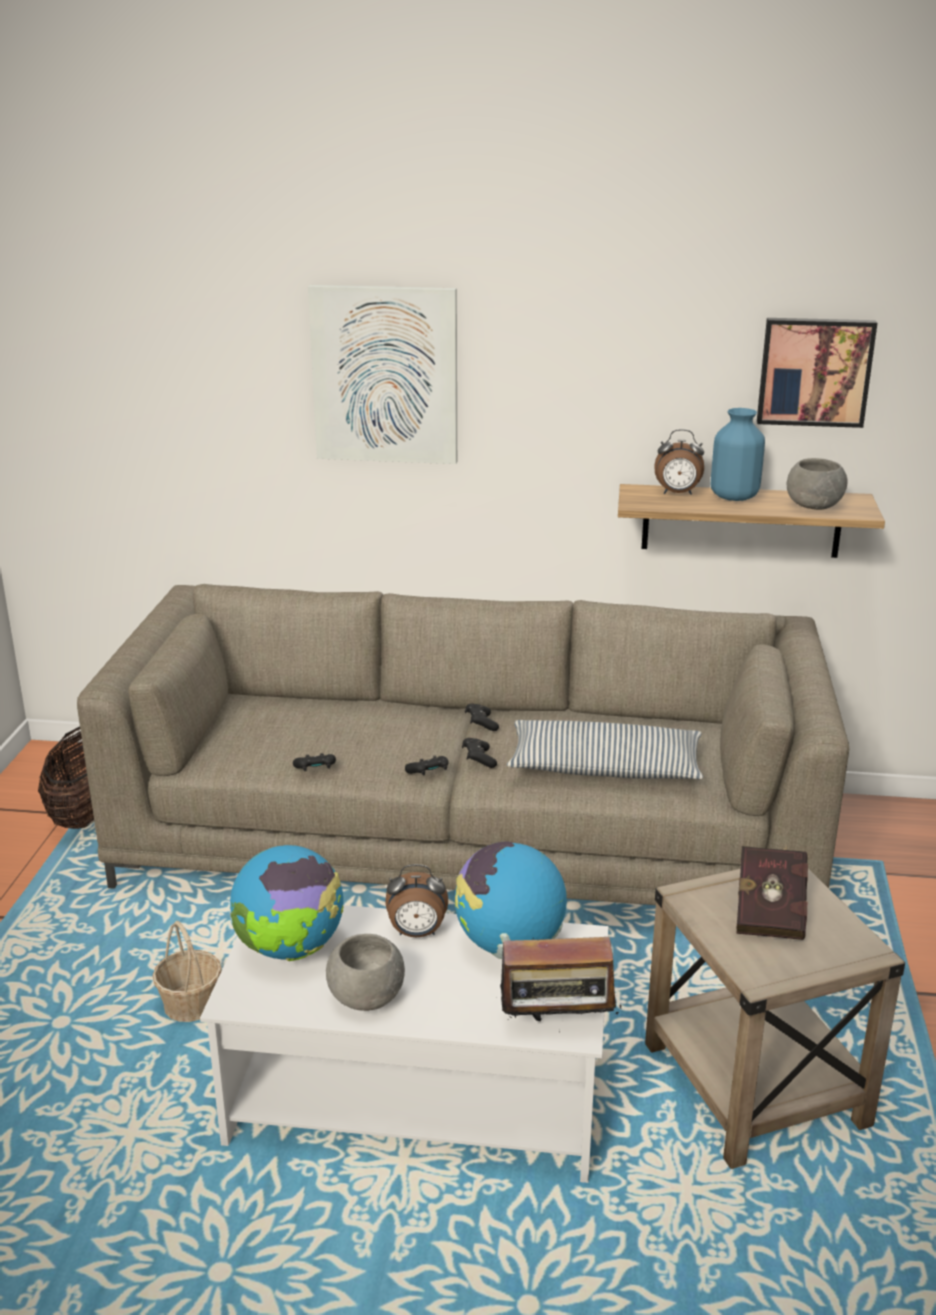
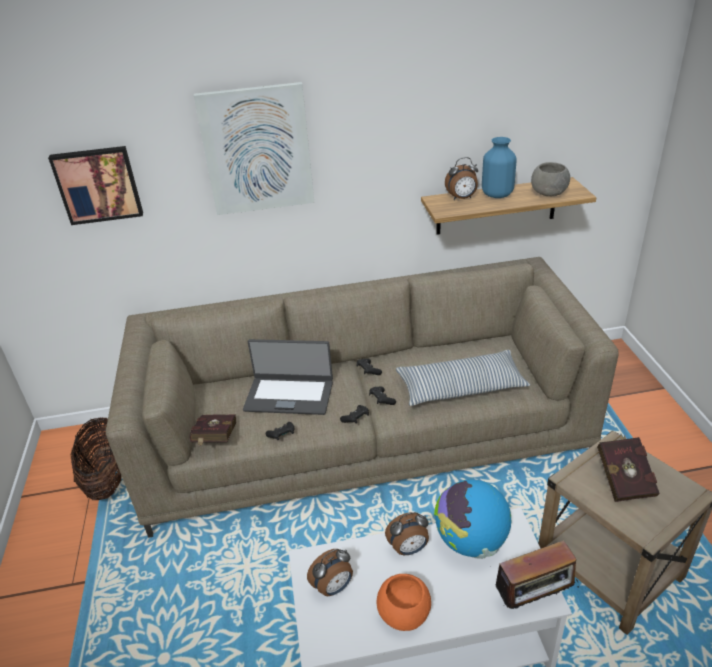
camera: 15 degrees left, 10 degrees up
(191, 1005) = (246, 615): basket -> none
(223, 757) = (215, 440): none -> red book
(290, 948) = (333, 587): globe -> alarm clock
(352, 728) = (289, 395): none -> laptop
(366, 997) = (404, 613): grey bowl -> orange bowl
(814, 371) = (539, 105): picture -> picture (98, 184)

